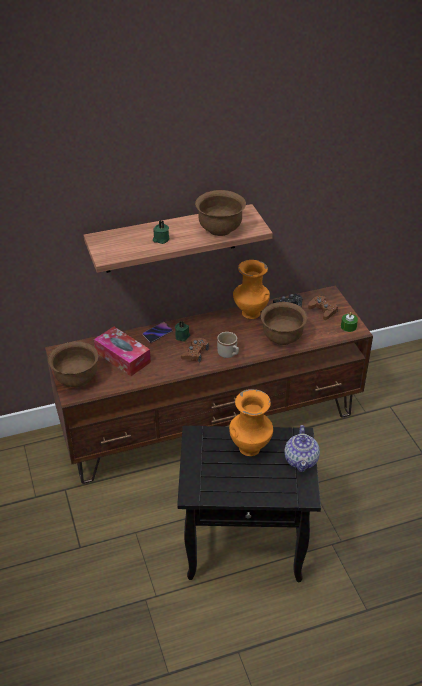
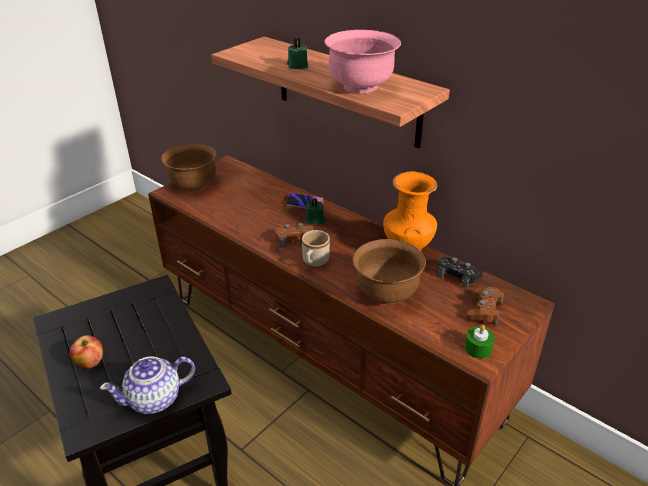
camera: 60 degrees right, 5 degrees down
(122, 357) = (247, 197): tissue box -> none
(220, 229) = (361, 86): brown bowl -> pink bowl
(249, 482) = (90, 363): none -> apple
(250, 447) = (156, 341): orange vase -> none

